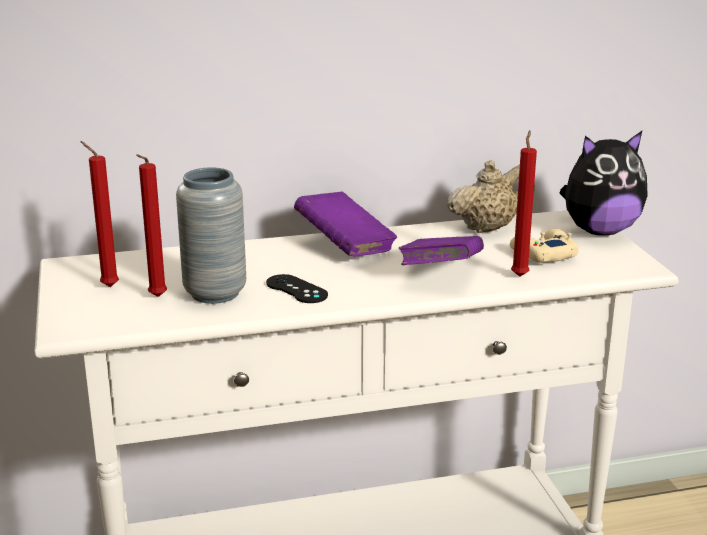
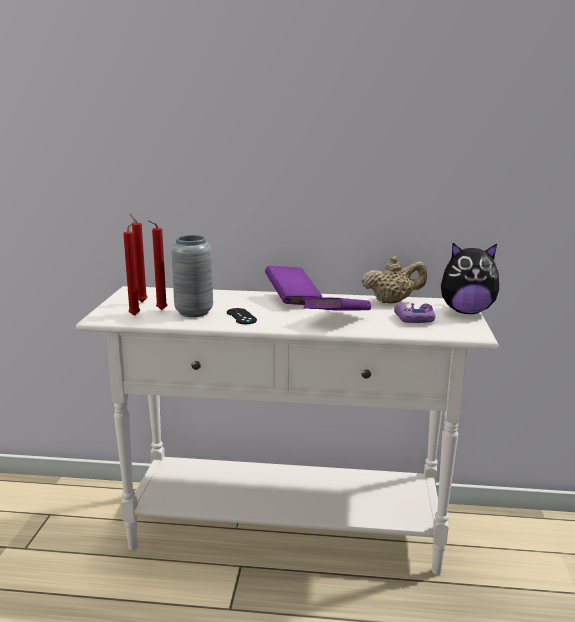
camera: 20 degrees right, 5 degrees down
(520, 275) = (386, 327): red candle -> red candle (136, 315)
(543, 254) = (414, 319): beige game controller -> purple game controller

